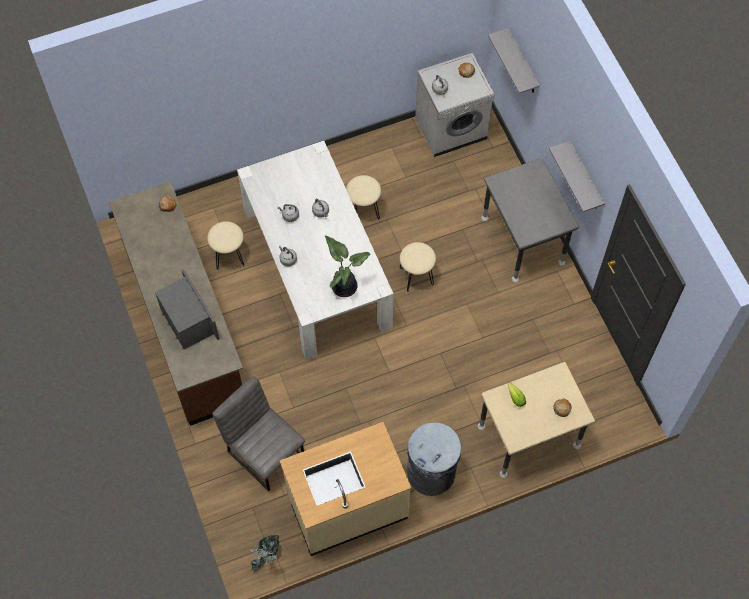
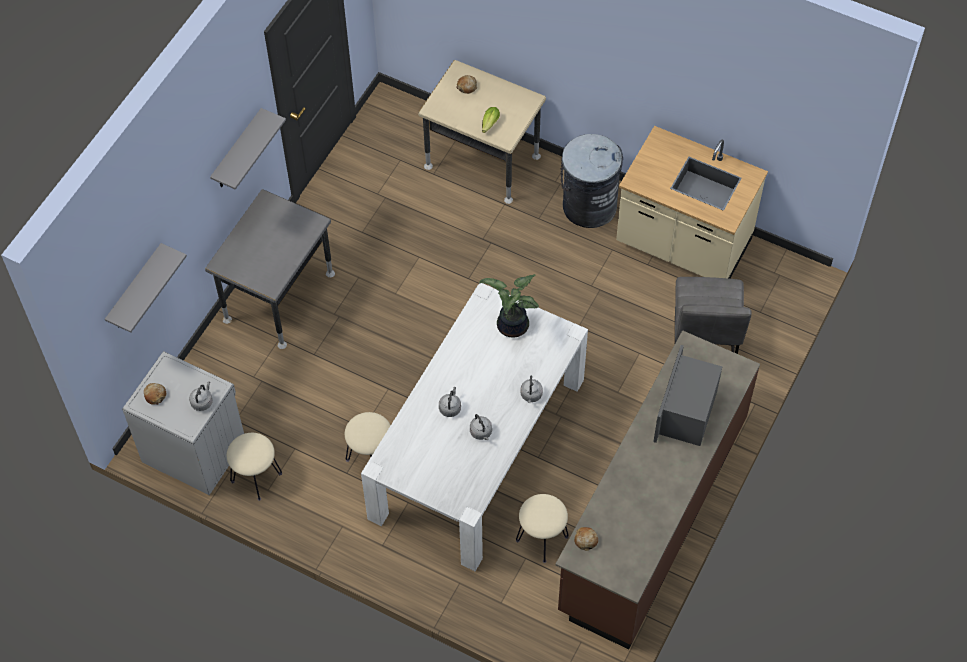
camera: 130 degrees left, 5 degrees down
(267, 558) = (788, 267): potted plant -> none
(416, 276) = (405, 354): beige stool -> beige stool (256, 477)

